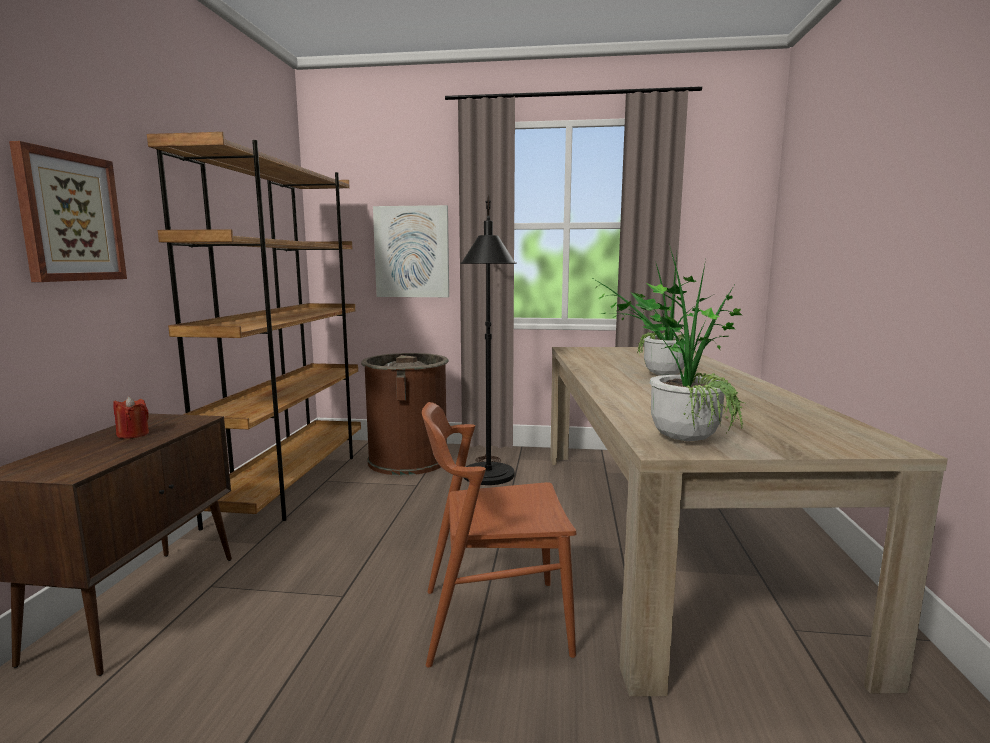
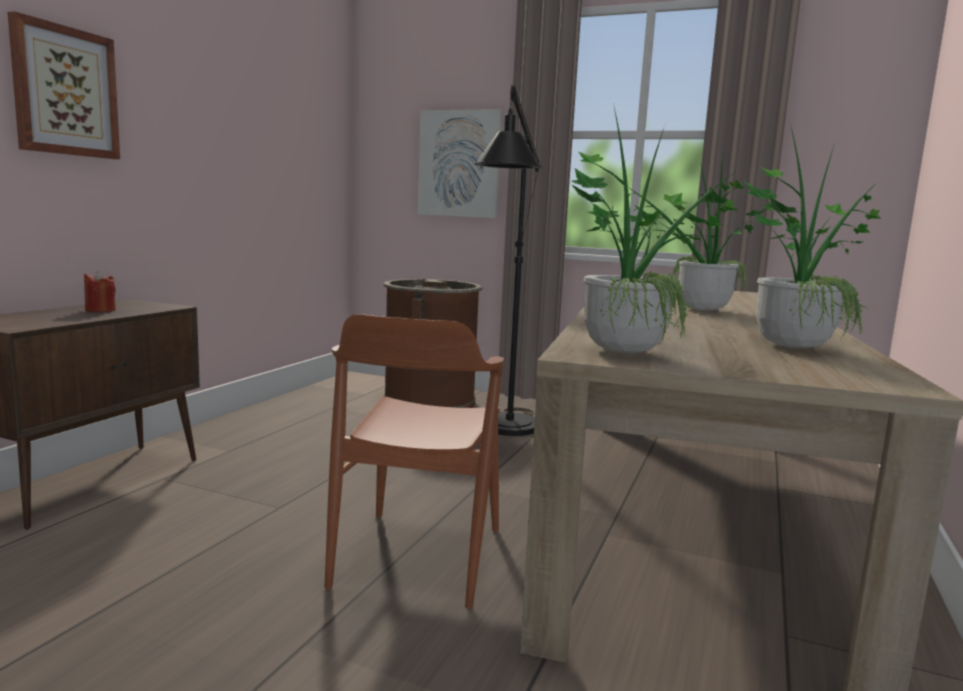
camera: 15 degrees right, 0 degrees up
(293, 483) = (297, 406): brown bookcase -> none
(494, 620) = (418, 556): brown chair -> brown chair turned 90 degrees counterclockwise
(775, 409) = (796, 344): none -> potted plant

